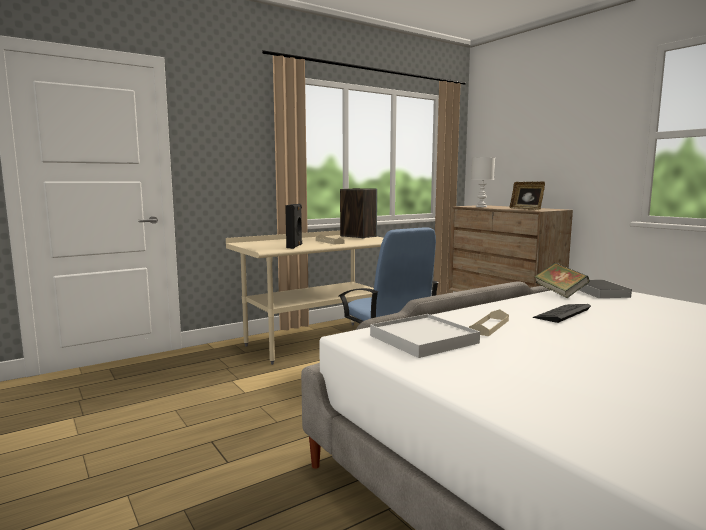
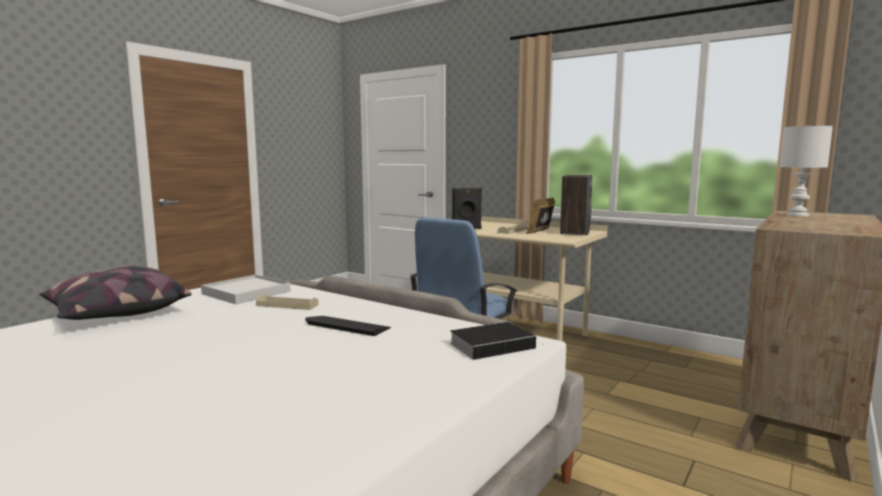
camera: 70 degrees right, 0 degrees up
(521, 397) = (116, 315): none -> pillow
(526, 209) = (796, 225): picture frame -> picture frame (541, 232)
(560, 293) = (462, 327): book -> none

